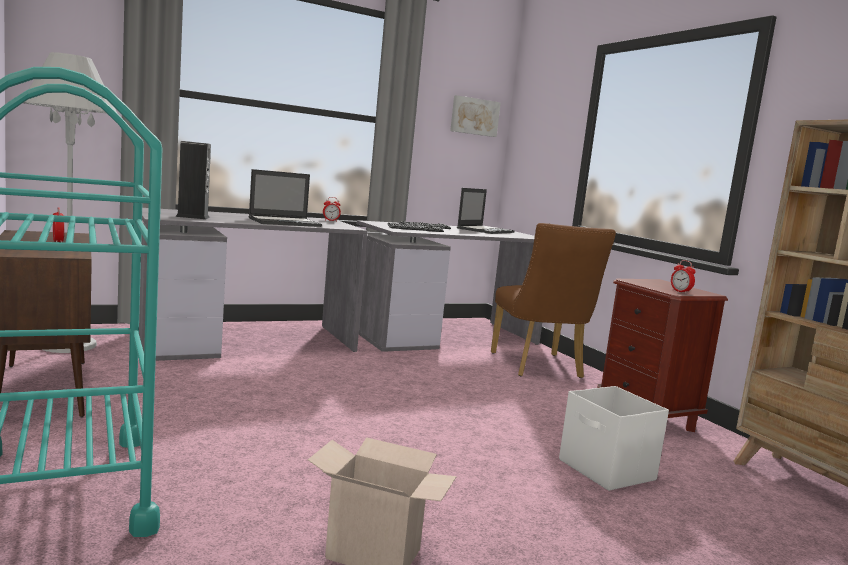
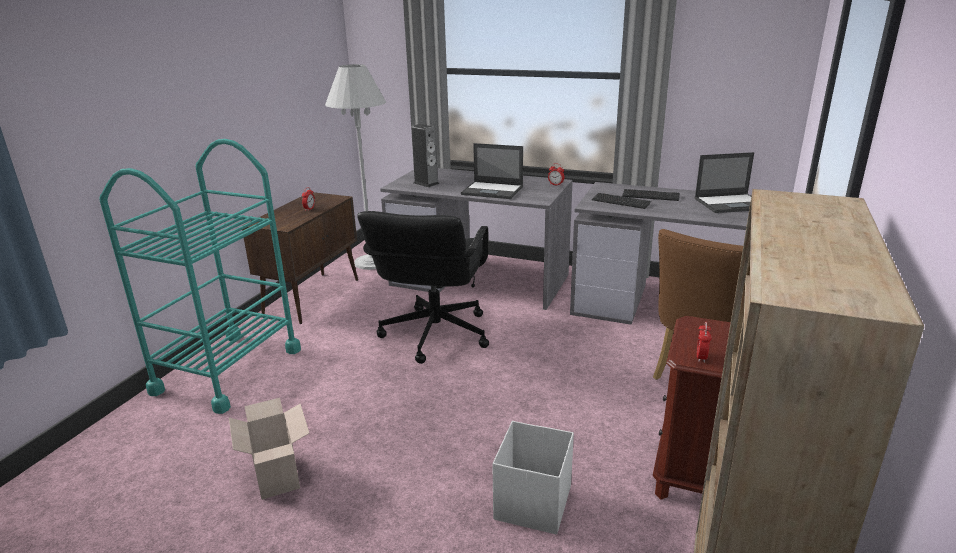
camera: 50 degrees right, 15 degrees up
(287, 389) = (434, 334): none -> black office chair
(474, 116) = (760, 60): picture -> none

